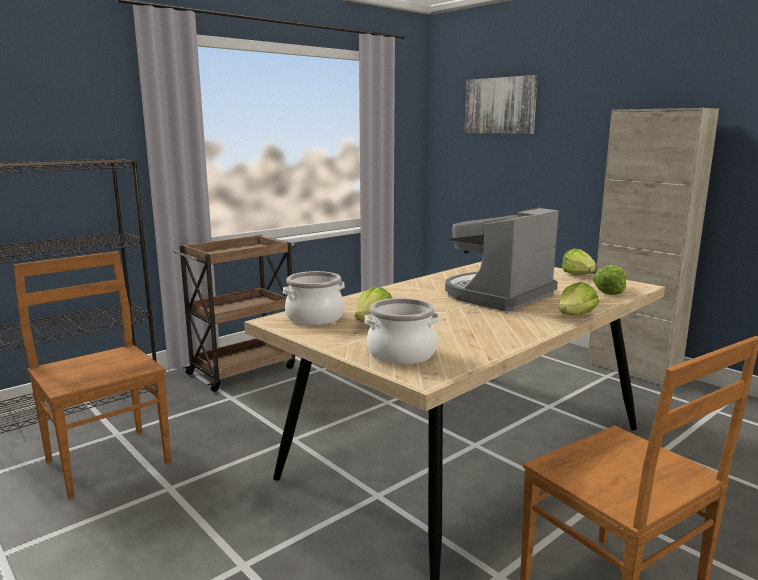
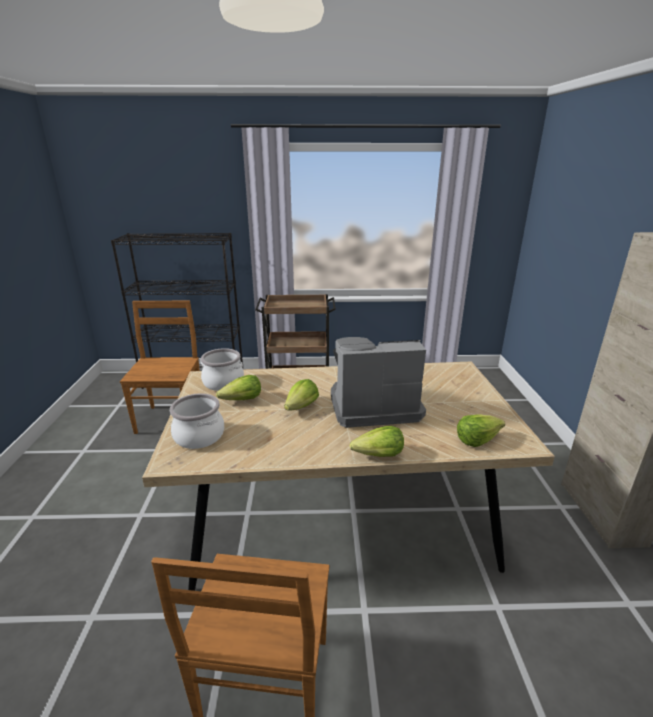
camera: 40 degrees right, 10 degrees up
(500, 106) = (576, 201): picture -> none
(579, 275) = (494, 409): lettuce -> lettuce (302, 407)

